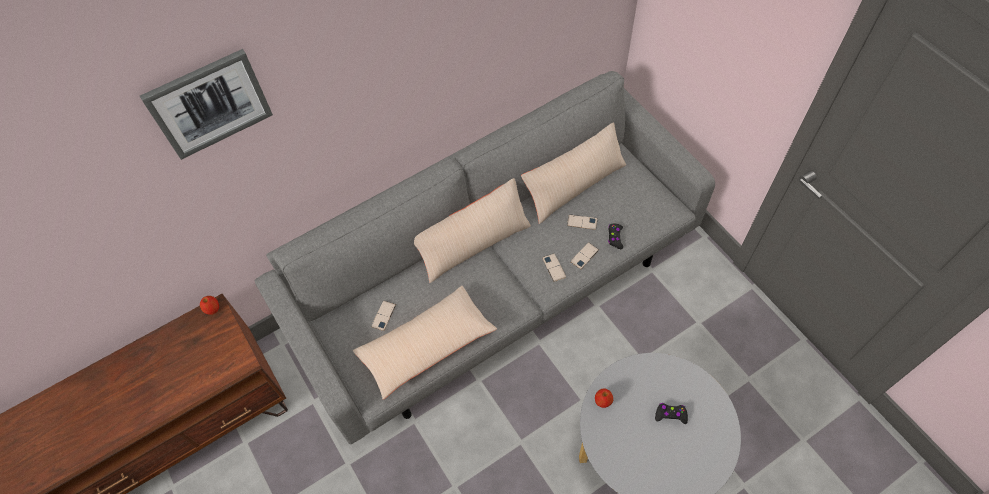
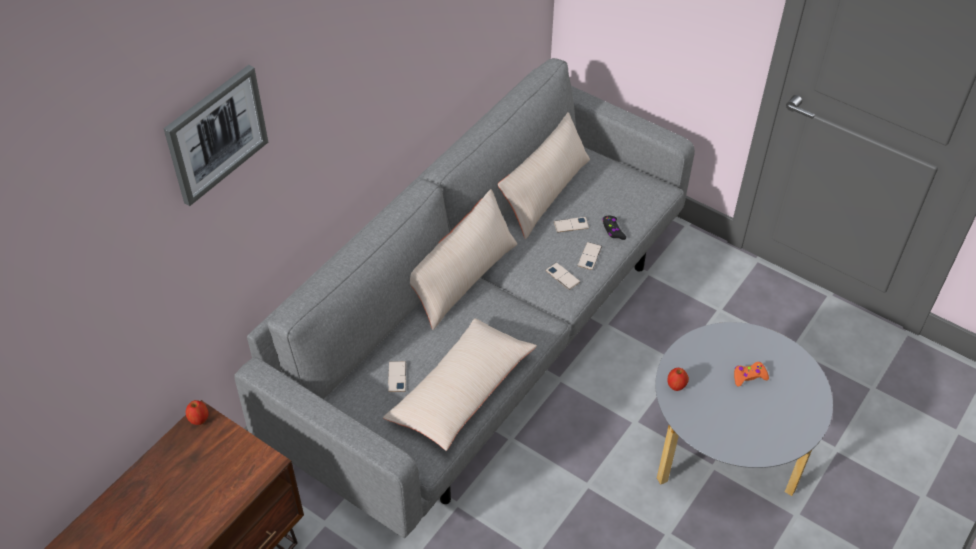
camera: 25 degrees left, 10 degrees down
(670, 414) = (749, 376): black game controller -> orange game controller

